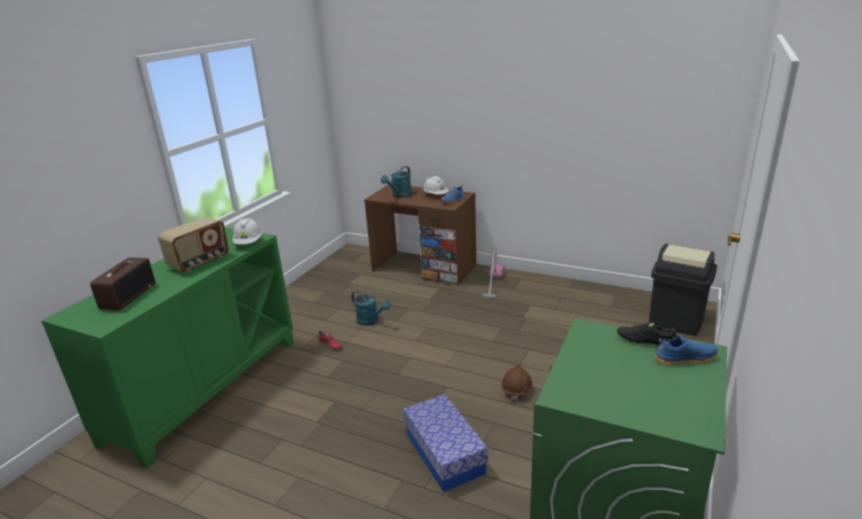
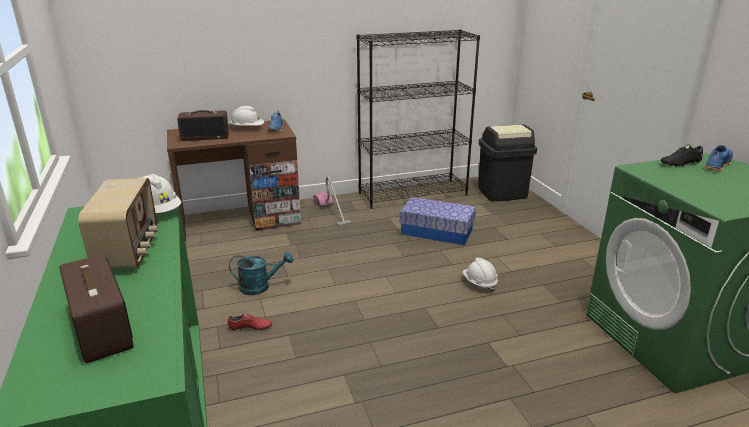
camera: 45 degrees left, 0 degrees up
(399, 195) = (205, 137): turquoise watering can -> radio
(445, 453) = (505, 357): storage box -> storage box (437, 232)
(516, 390) = (479, 283): brown hard hat -> white hard hat
(584, 291) = (413, 193): none -> black bookcase

